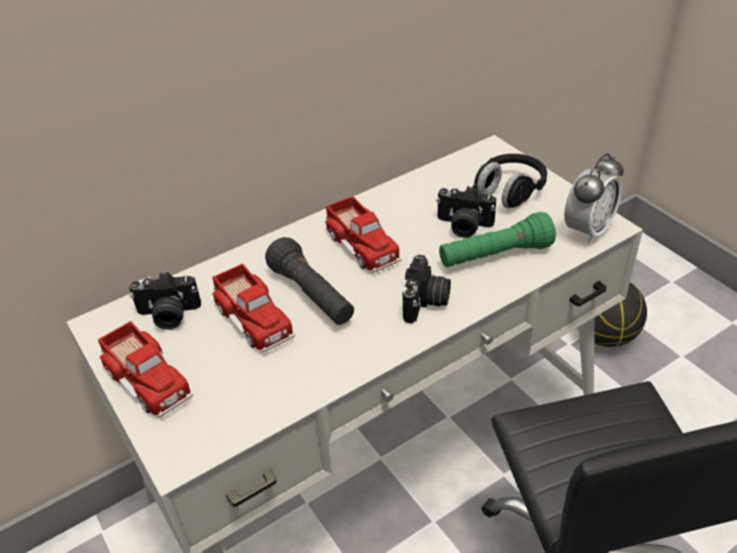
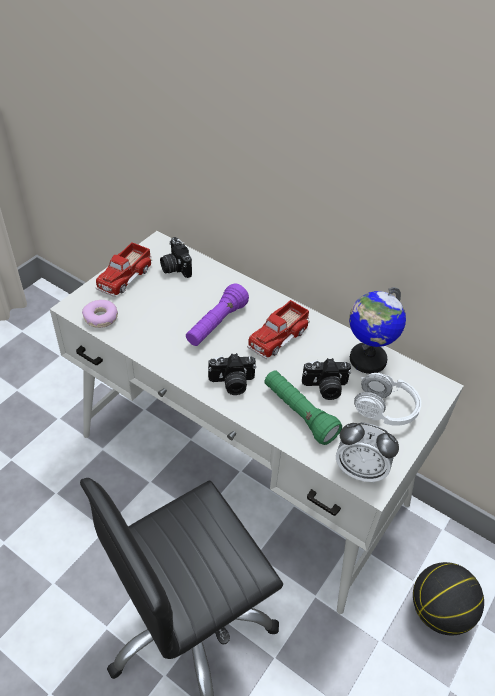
camera: 65 degrees right, 5 degrees up
(226, 424) = (101, 318): none -> donut
(254, 318) = (186, 304): toy truck -> none
(312, 295) = (216, 324): black flashlight -> purple flashlight
(432, 185) = (367, 359): none -> globe
(463, 226) = (325, 388): camera -> camera turned 90 degrees counterclockwise
(509, 192) = (384, 409): black headphones -> white headphones

